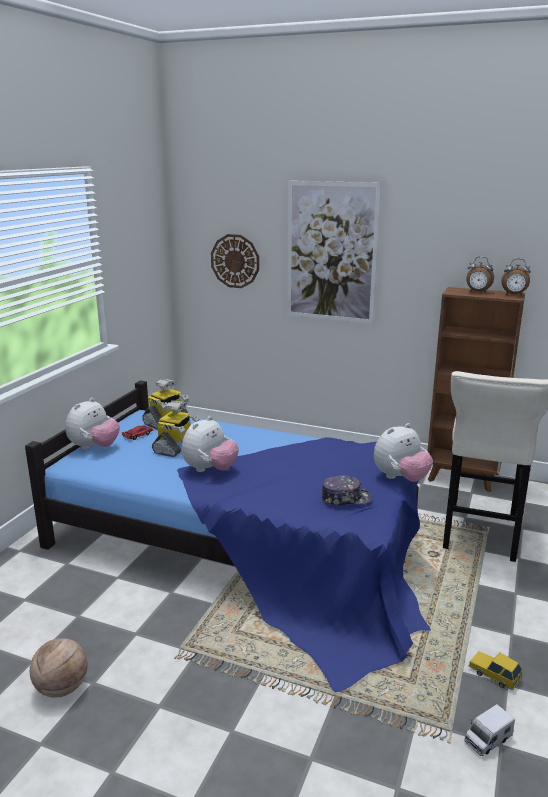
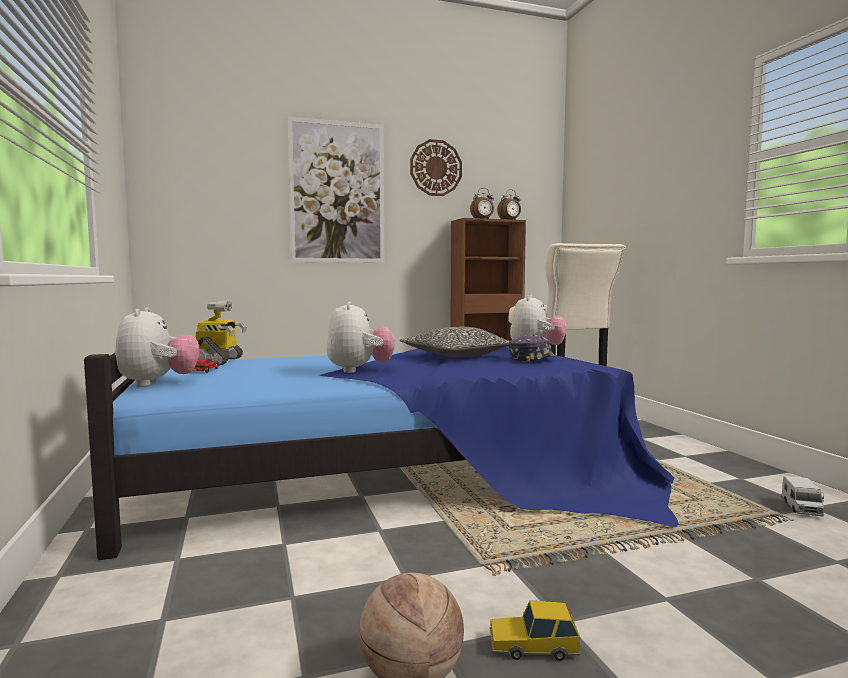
camera: 40 degrees left, 15 degrees down
(176, 447) = (276, 369): toy robot -> none
(235, 261) = (222, 204): wall clock -> wall clock (436, 168)
(313, 468) = (456, 356): none -> pillow
(494, 674) = (724, 477): toy car -> toy car (533, 646)

